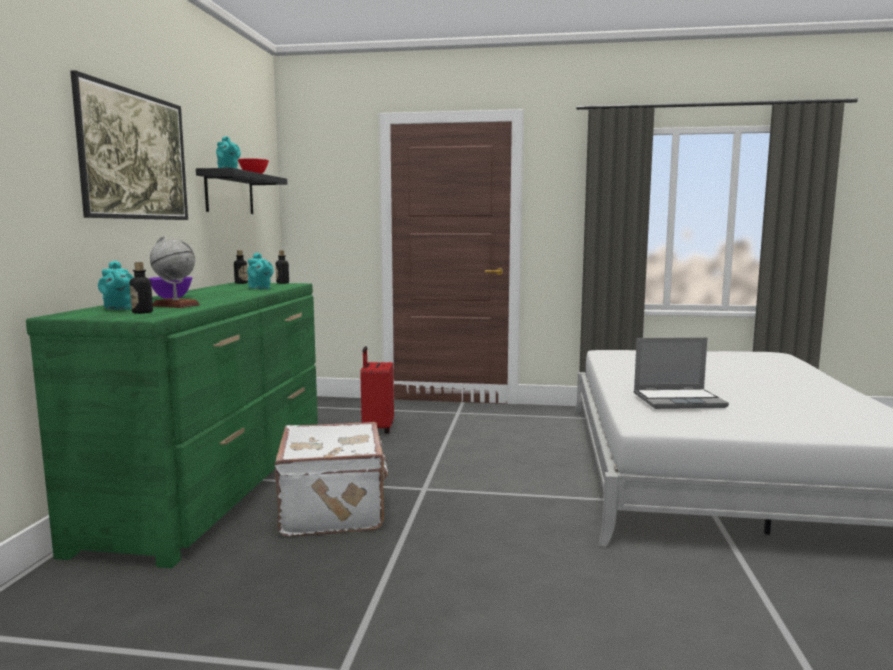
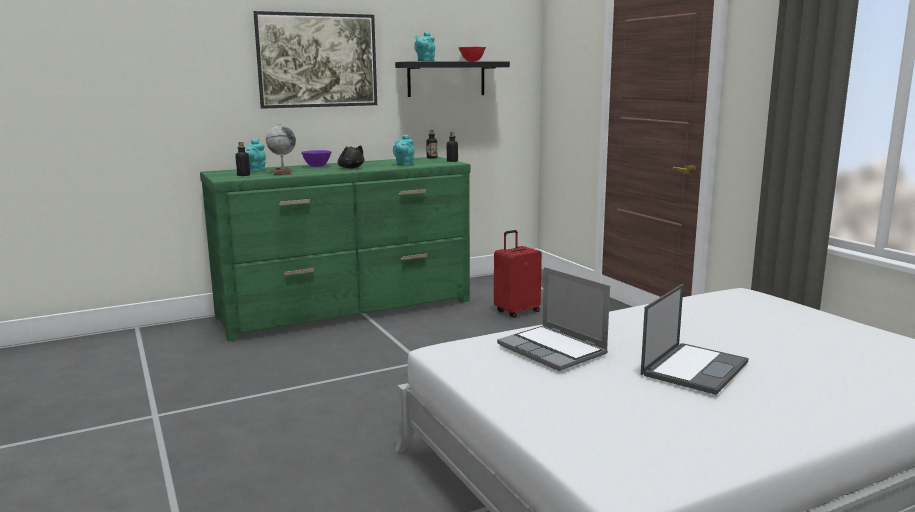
camera: 55 degrees right, 5 degrees up
(225, 295) = (350, 168): none -> black plush toy
(335, 510) = (347, 349): white suitcase -> none
(744, 385) = (694, 368): none -> laptop

